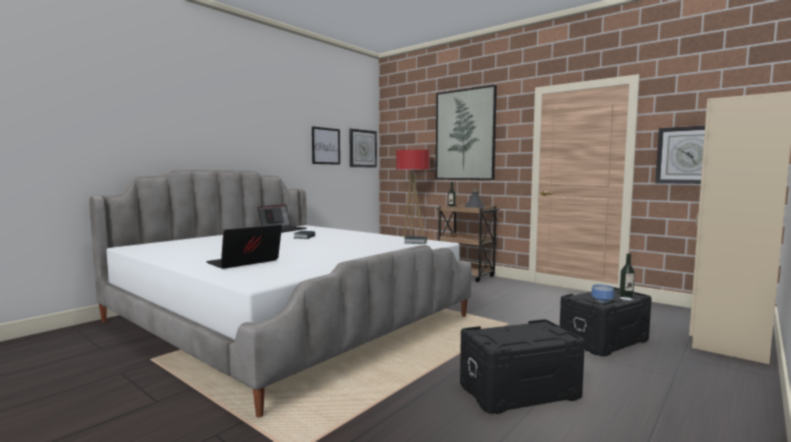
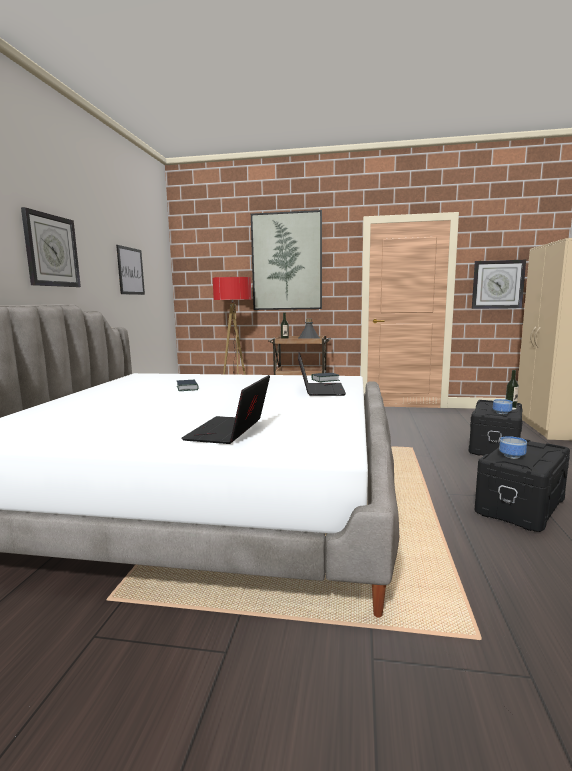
camera: 30 degrees left, 5 degrees up
(283, 230) = (126, 382): laptop -> laptop (320, 390)
(362, 148) = (160, 275): wall clock -> wall clock (51, 251)
(503, 333) = (510, 456): none -> bowl

